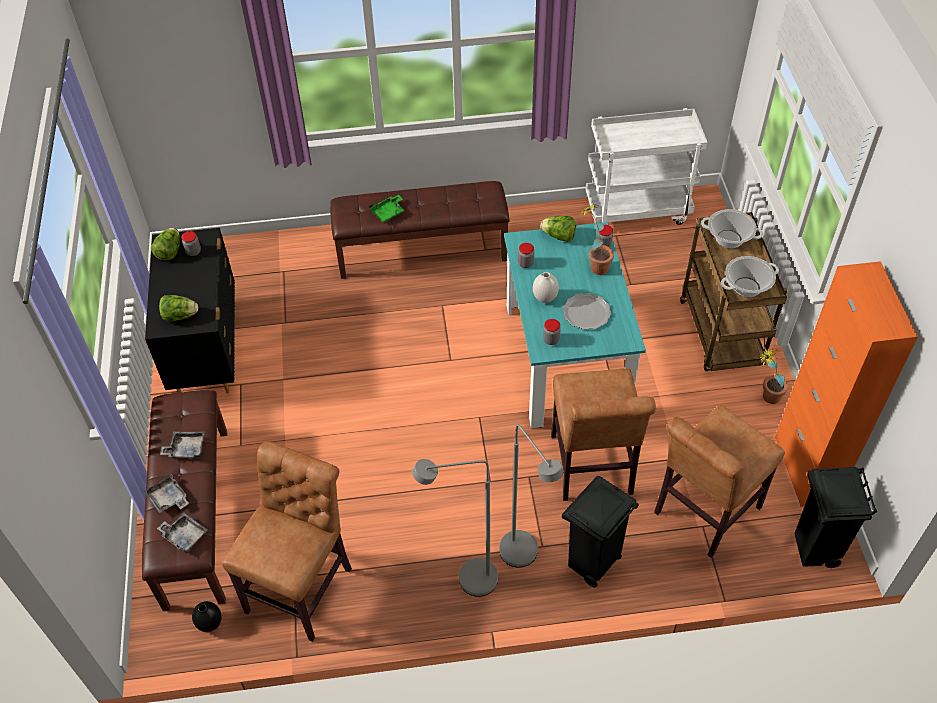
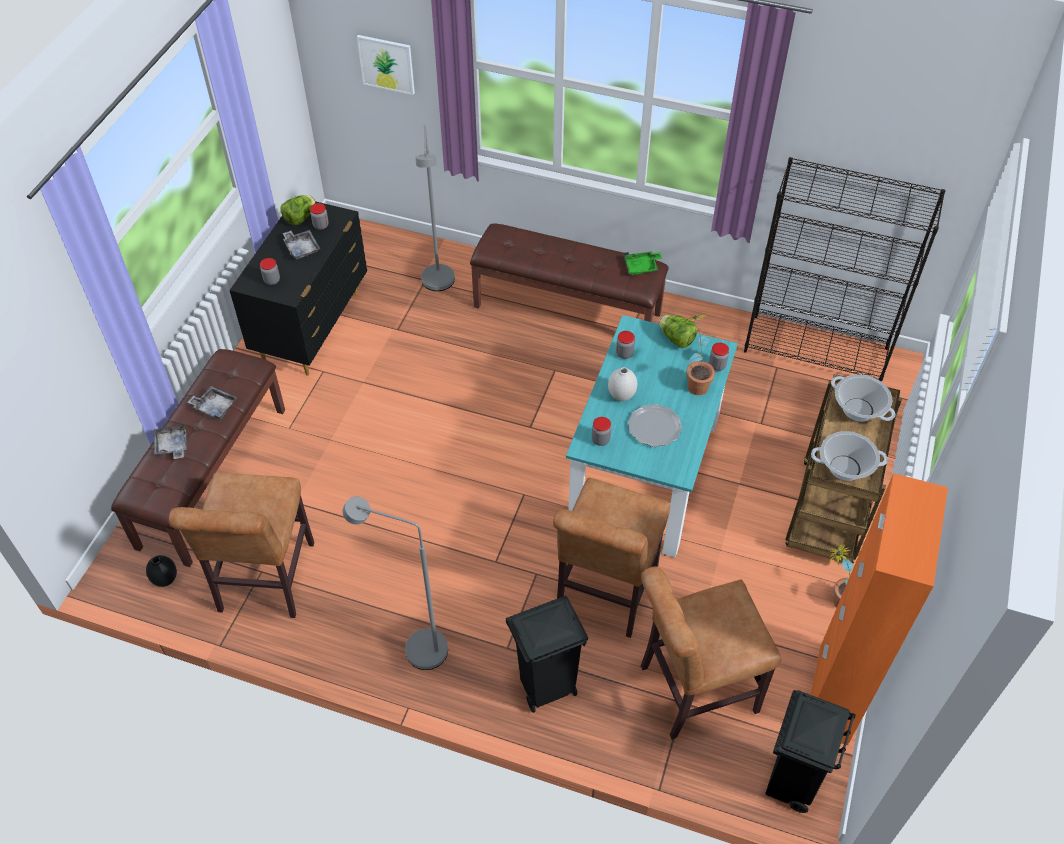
camera: 25 degrees right, 0 degrees up
(180, 316) = (272, 280): lettuce -> jar
(184, 535) = (165, 485): grey tray -> grey tray (301, 248)
(199, 84) = (386, 64): none -> picture
(302, 585) = (264, 582): brown chair -> brown chair turned 135 degrees clockwise
(388, 213) = (534, 256): green tray -> green tray (641, 267)
(524, 558) = (482, 652): grey floor lamp -> grey floor lamp (438, 286)
(637, 210) = (816, 349): white cart -> black bookcase

